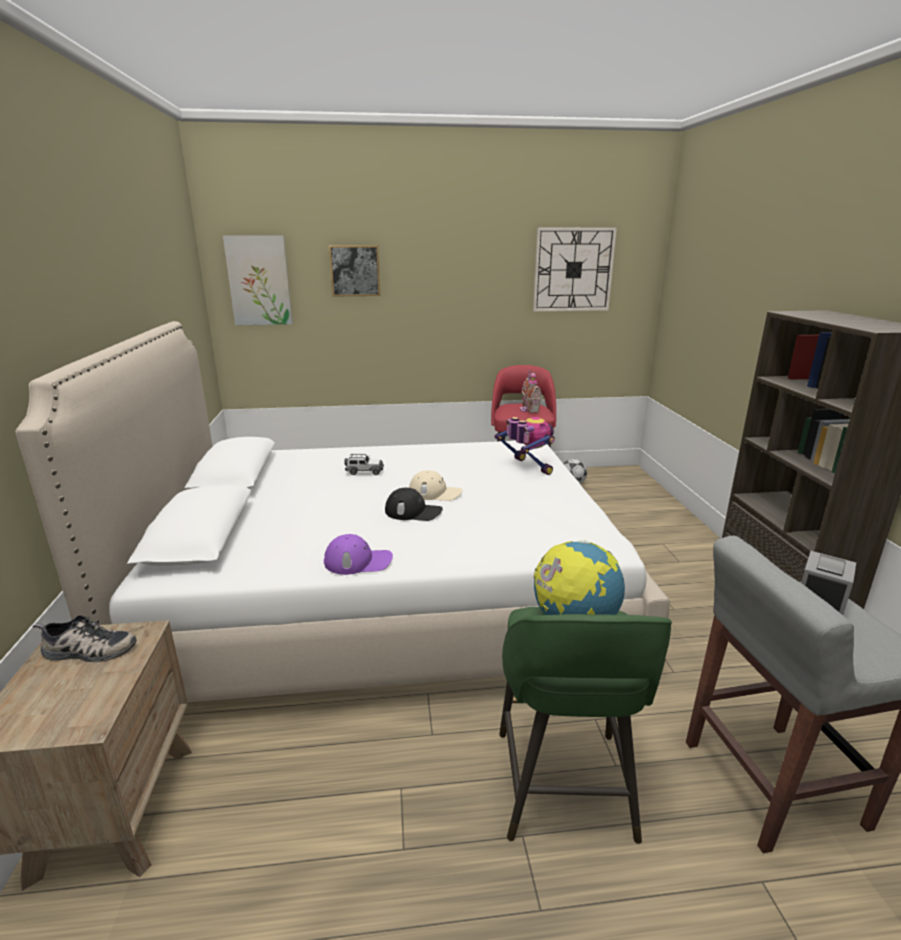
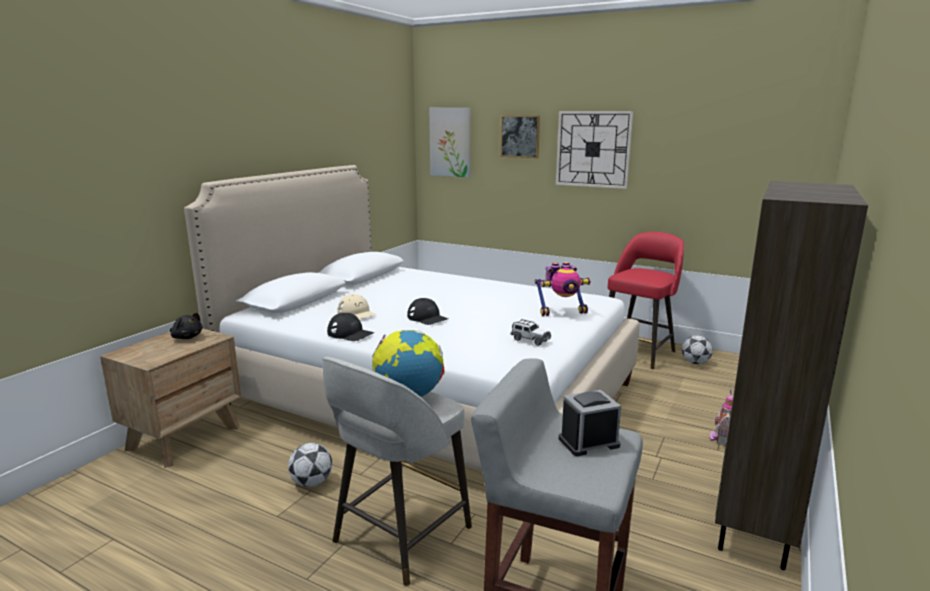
camera: 35 degrees right, 5 degrees down
(87, 651) = (187, 337): shoe -> black plush toy
(358, 561) = (350, 333): purple cap -> black cap
(364, 471) = (439, 290): toy car -> toy car (530, 340)
(391, 777) = (312, 483): none -> football
(435, 492) = (462, 311): beige cap -> beige cap (357, 313)
(526, 468) = (562, 312): toy robot -> toy robot turned 75 degrees clockwise
(528, 409) = (647, 274): toy house -> toy house (721, 437)
(564, 788) = (399, 536): green stool -> grey stool
(573, 270) = (726, 141): wall clock -> wall clock (593, 149)

